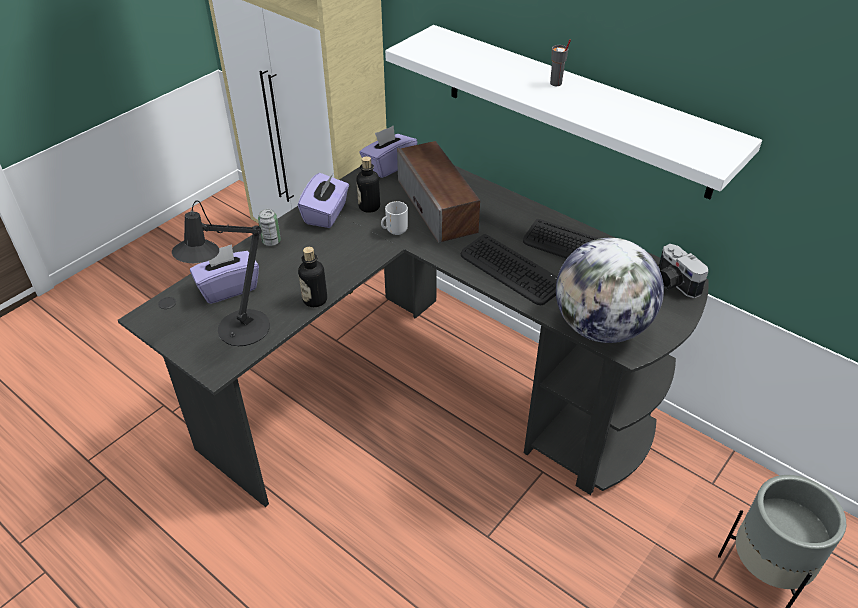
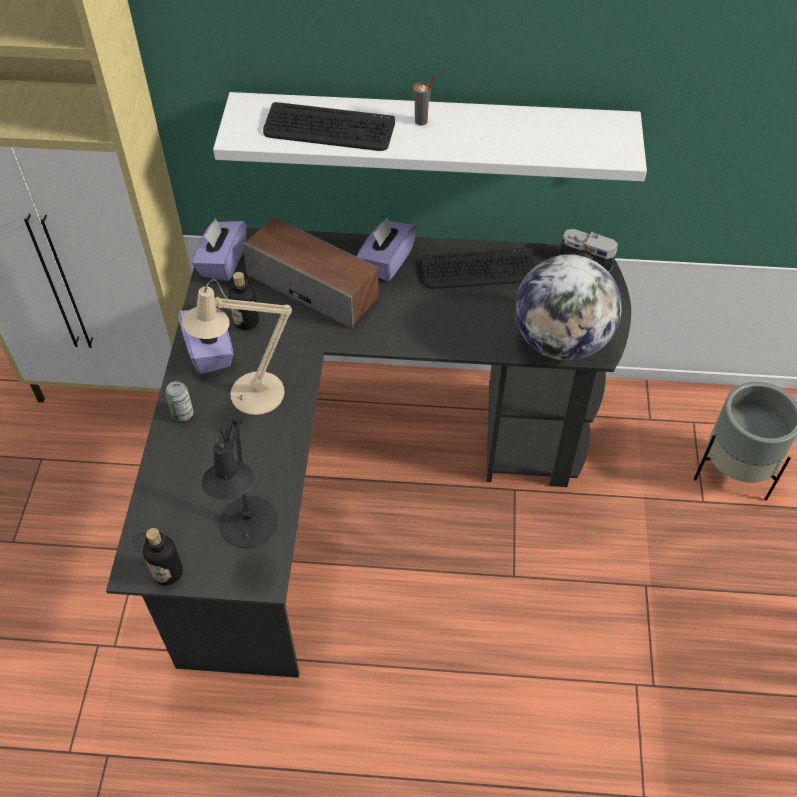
camera: 35 degrees left, 10 degrees up
(228, 288) = (189, 489): purple tissue box -> purple tissue box (386, 262)
(315, 299) = (289, 453): bottle -> bottle (168, 572)
(324, 252) = (249, 396): none -> beige table lamp
(395, 231) = (298, 337): mug -> none
(511, 271) = (441, 324): keyboard -> keyboard (329, 129)

